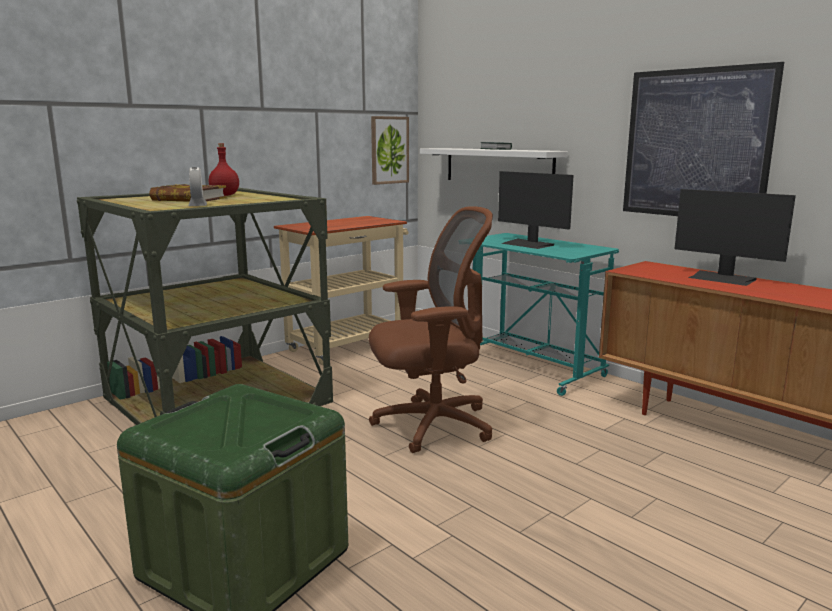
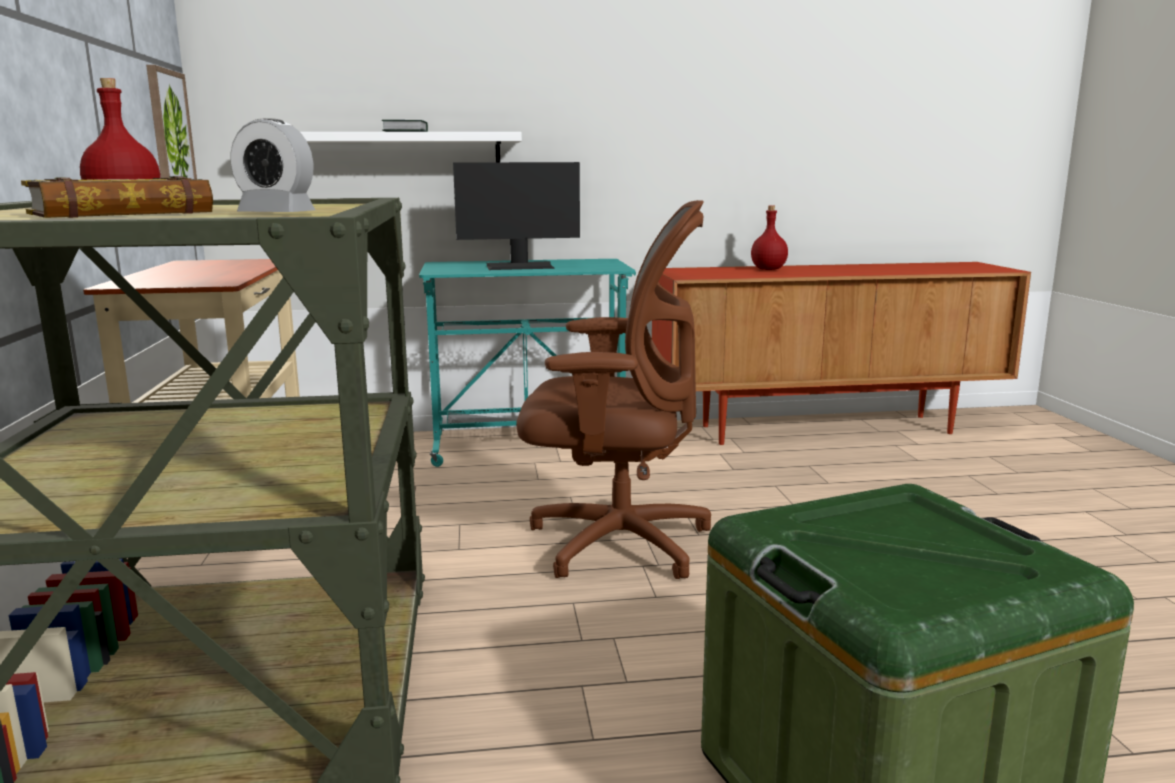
camera: 55 degrees left, 0 degrees up
(427, 427) = (608, 545): brown office chair -> brown office chair turned 75 degrees clockwise
(696, 144) = (695, 122): picture -> none
(722, 278) = (768, 269): monitor -> red bottle

